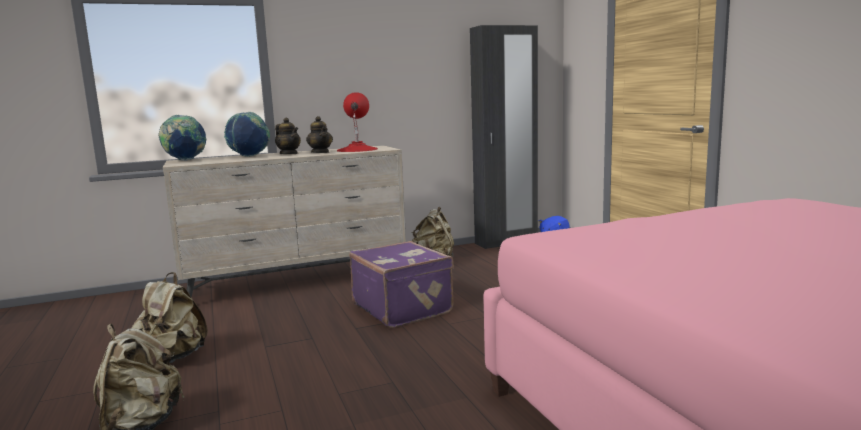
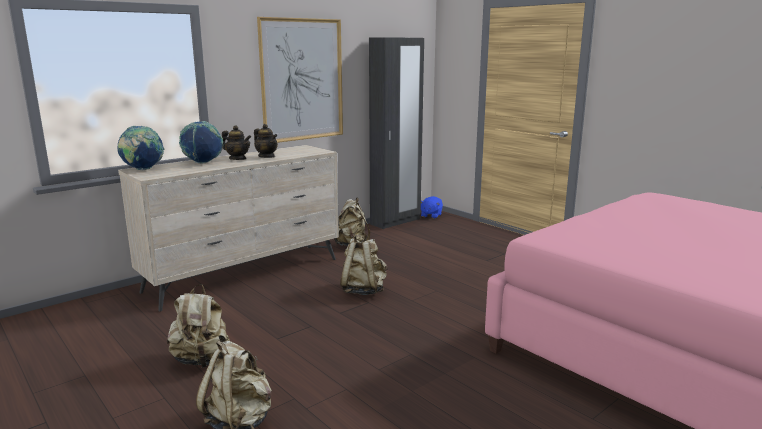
camera: 20 degrees left, 5 degrees up
(357, 149) = (294, 152): red table lamp -> none
(385, 75) = (302, 80): none -> picture
(403, 308) = (363, 290): purple suitcase -> beige backpack

